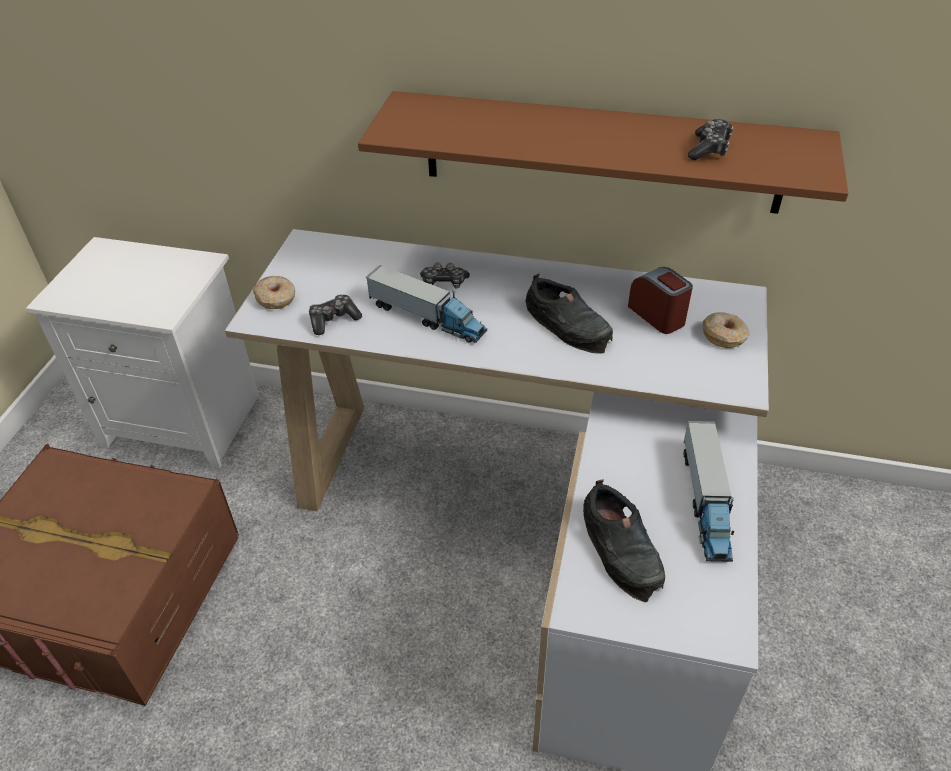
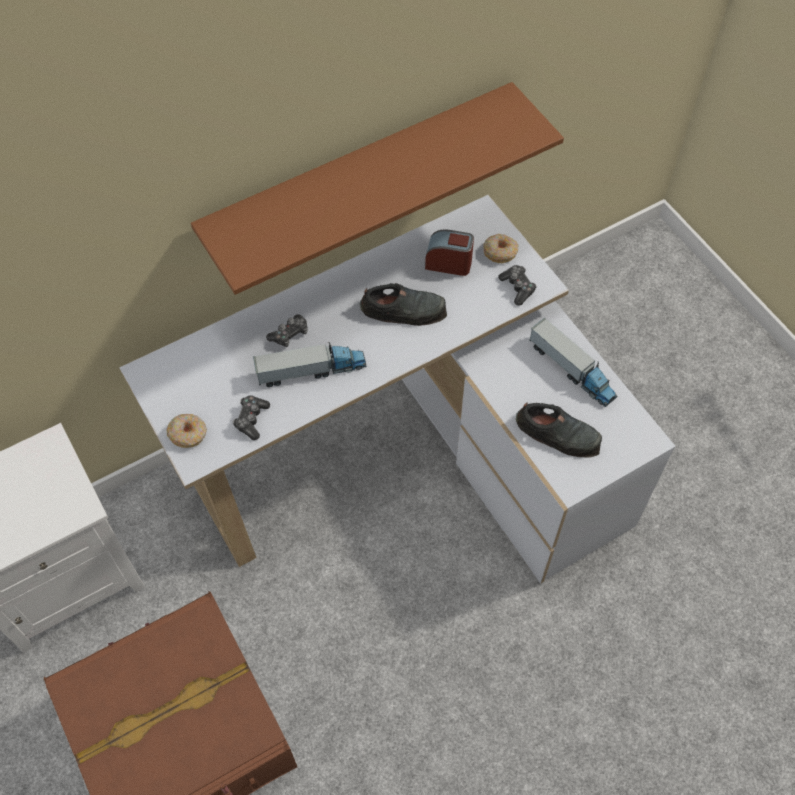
camera: 45 degrees left, 15 degrees up
(709, 149) = (458, 147): game controller -> game controller (517, 288)

